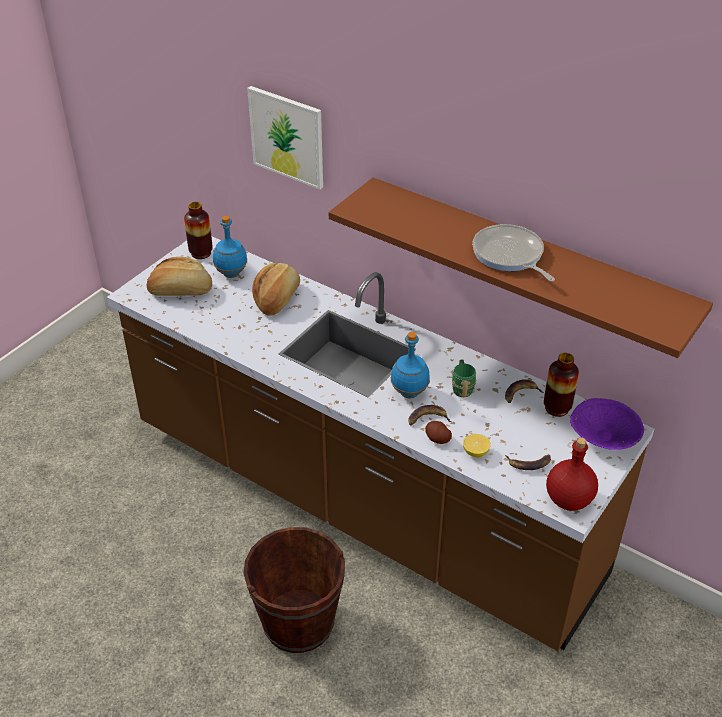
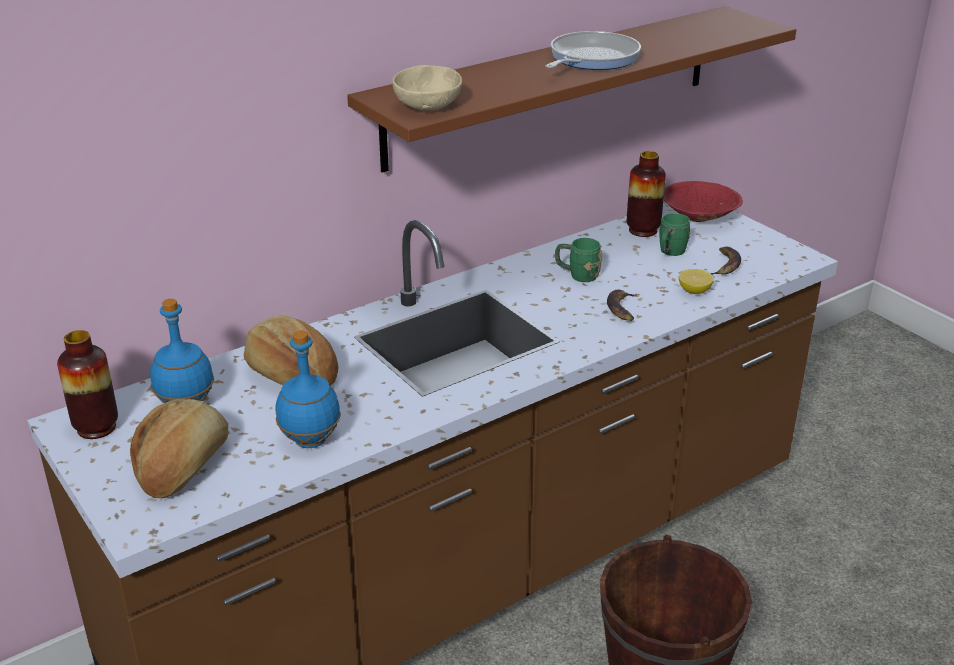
camera: 70 degrees left, 10 degrees down
(287, 137) = (192, 114): picture -> none
(369, 210) = (429, 106): none -> beige bowl
(408, 393) = (568, 311): blue bottle -> blue bottle (310, 441)
(437, 439) = (661, 310): potato -> none
(509, 255) = (591, 59): frying pan -> frying pan turned 135 degrees clockwise
(520, 394) = (608, 244): banana -> none
(529, 429) = (670, 253): none -> green mug
(569, 499) = (786, 256): red bottle -> none
(604, 437) = (699, 217): purple bowl -> red bowl

